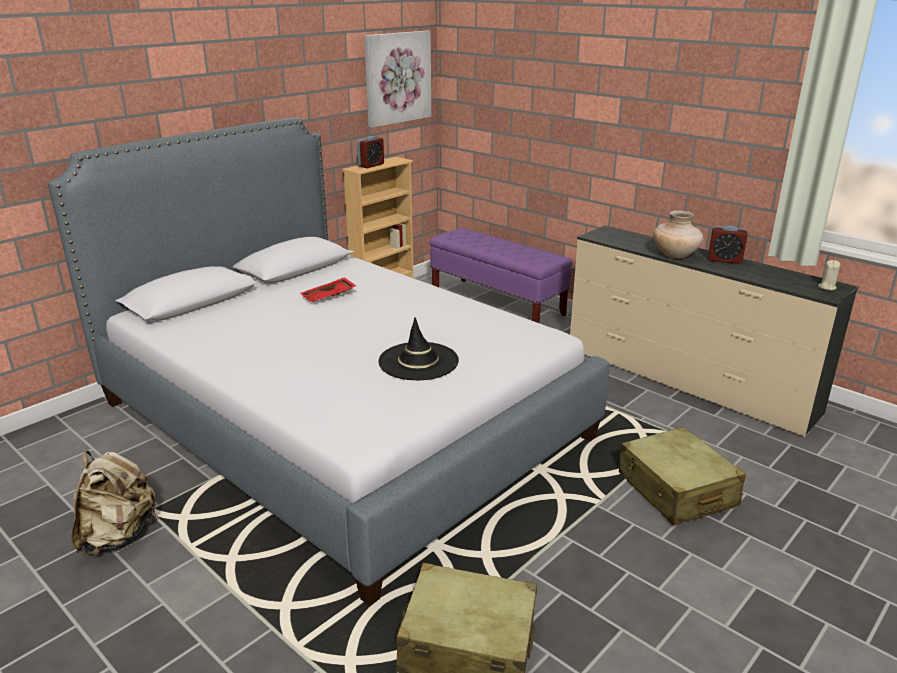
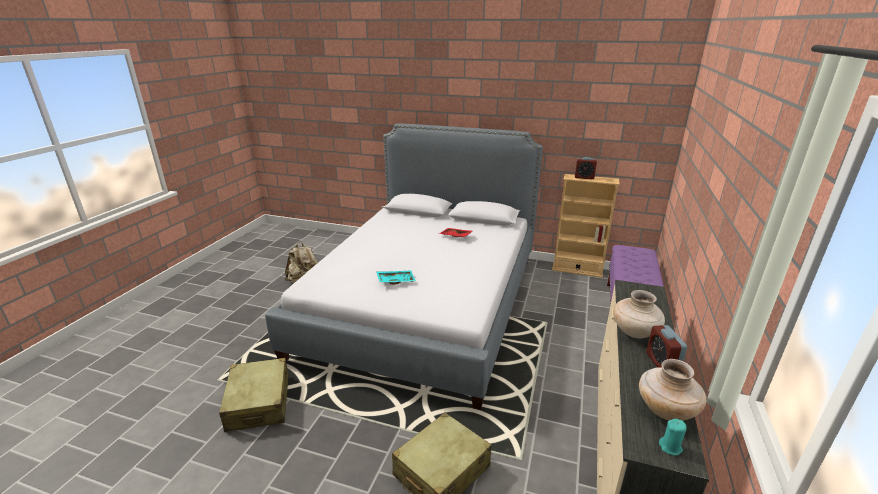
camera: 65 degrees right, 0 degrees up
(397, 78) = (635, 121): picture -> none
(418, 361) = (395, 280): black hat -> turquoise tray
(785, 276) = (665, 410): none -> beige vase
(827, 287) = (670, 447): beige candle -> turquoise candle

